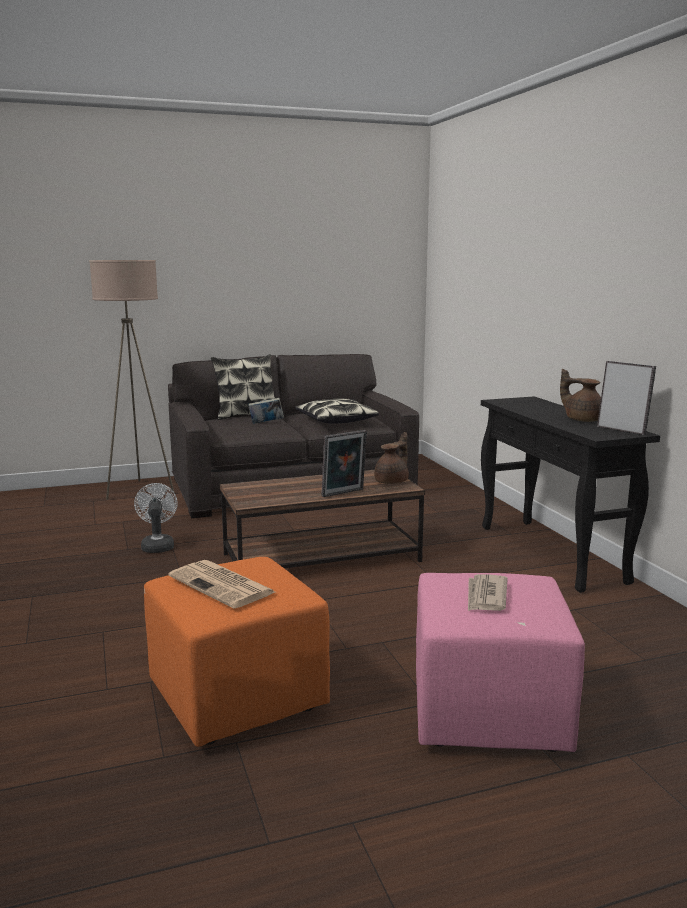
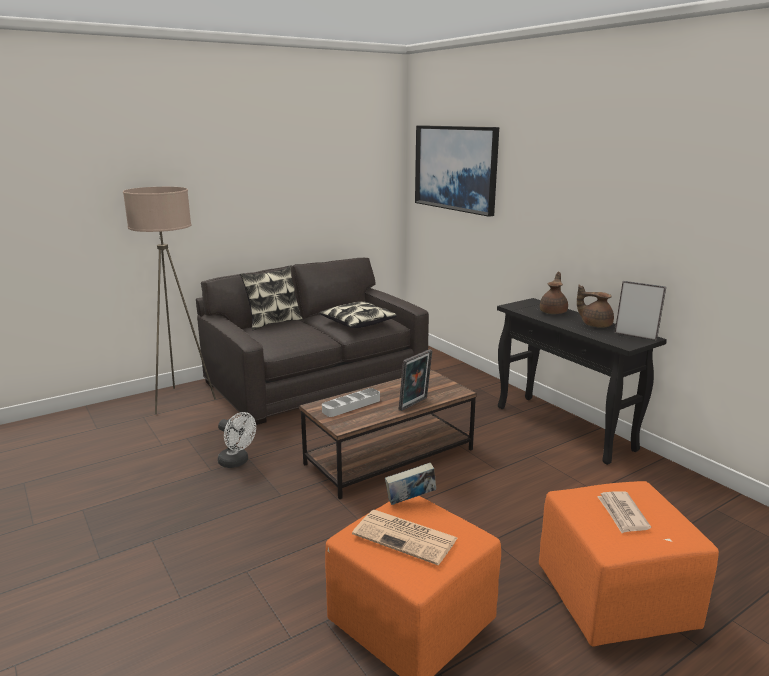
camera: 15 degrees left, 5 degrees up
(157, 545) = (237, 462): white fan -> white fan turned 150 degrees clockwise
(266, 423) = (300, 331): book -> book (410, 501)
(273, 488) = (351, 405): none -> grey tray
(392, 481) = (444, 386): brown teapot -> brown teapot (553, 312)
(469, 249) = (456, 168): none -> picture
(489, 714) = (616, 600): pink ottoman -> orange ottoman

